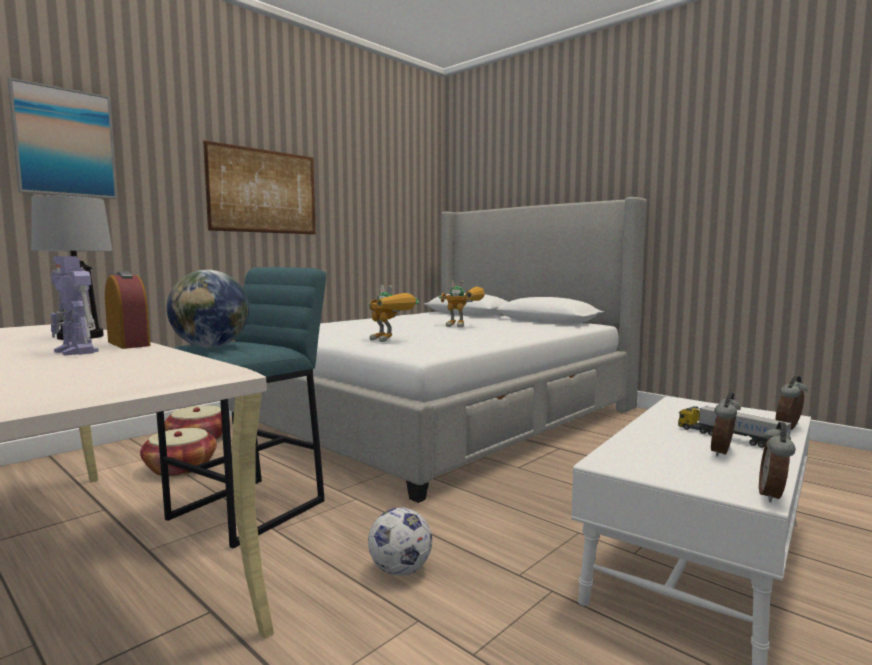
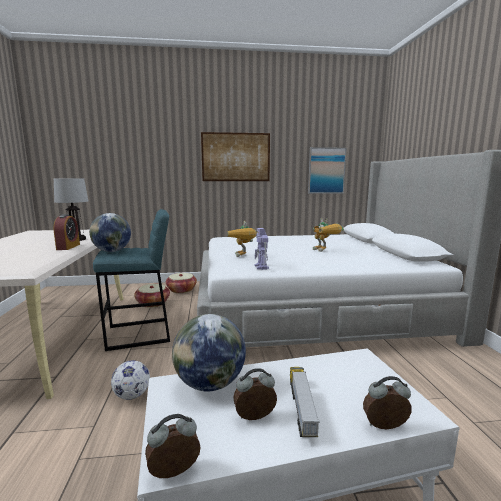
camera: 40 degrees right, 5 degrees up
(65, 143) = (134, 142): picture -> picture (326, 170)
(77, 351) = (40, 249): toy robot -> toy robot (261, 267)
(636, 449) = (210, 384): none -> globe

